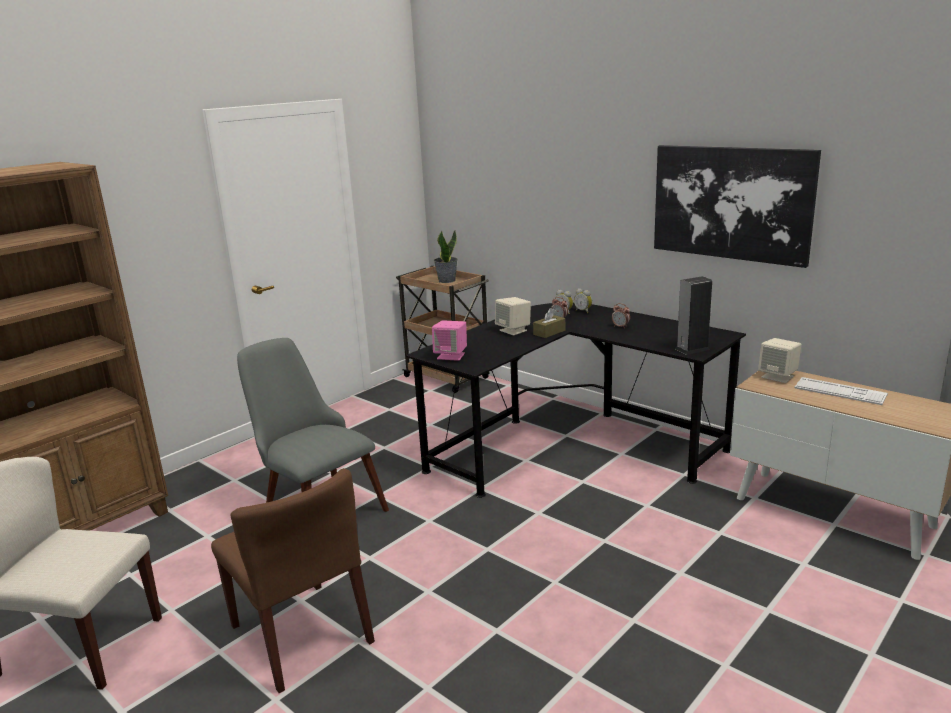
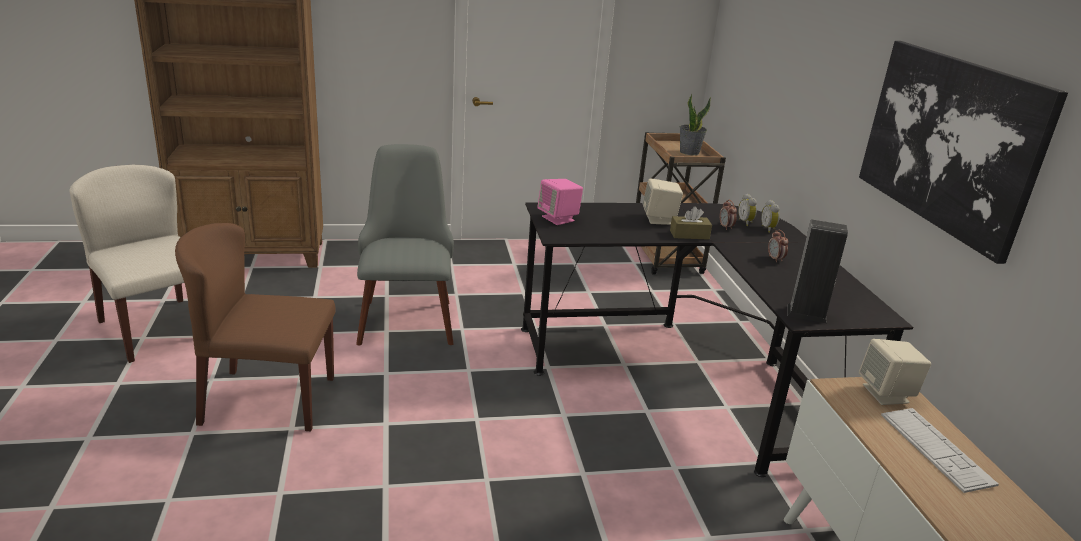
camera: 35 degrees right, 5 degrees up
(302, 634) = (267, 400): brown chair -> brown chair turned 90 degrees clockwise

